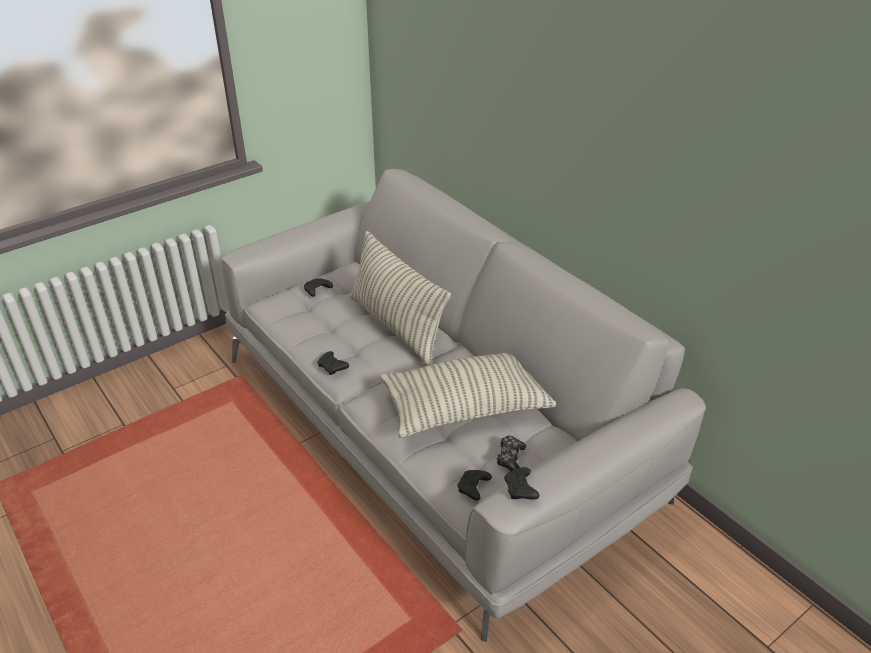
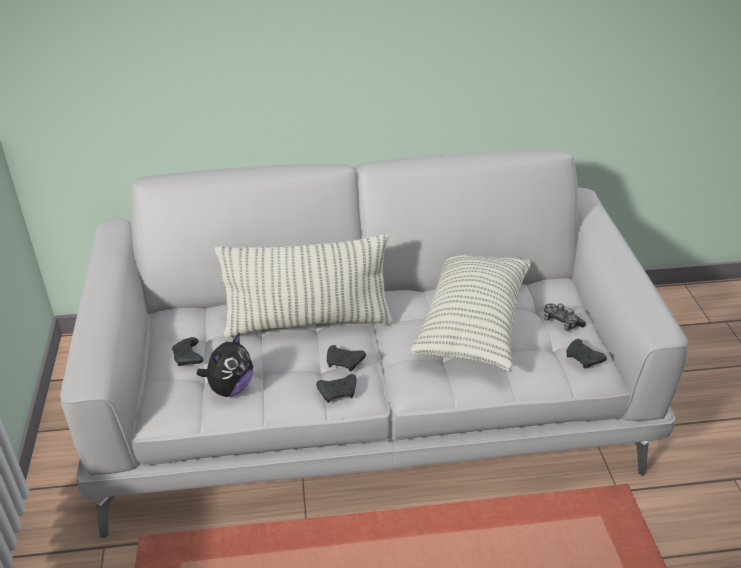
camera: 60 degrees left, 0 degrees up
(304, 320) = (230, 388): none -> plush toy
(521, 490) = (649, 312): black game controller -> black game controller (345, 362)

